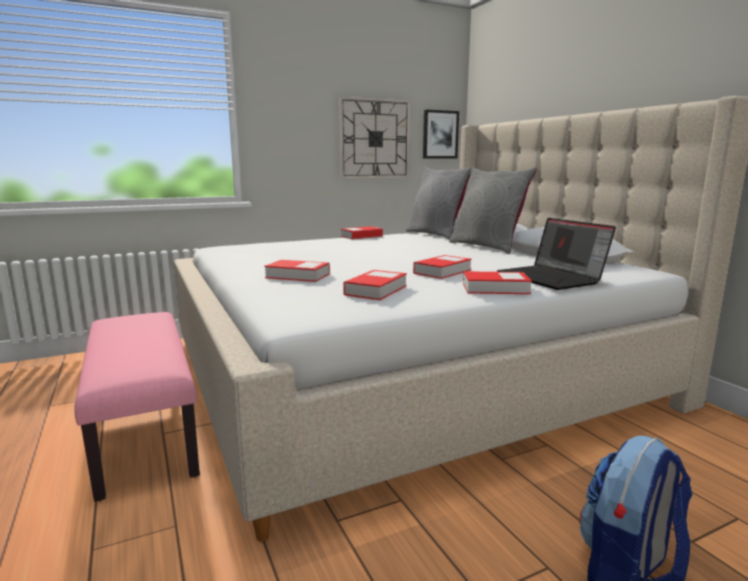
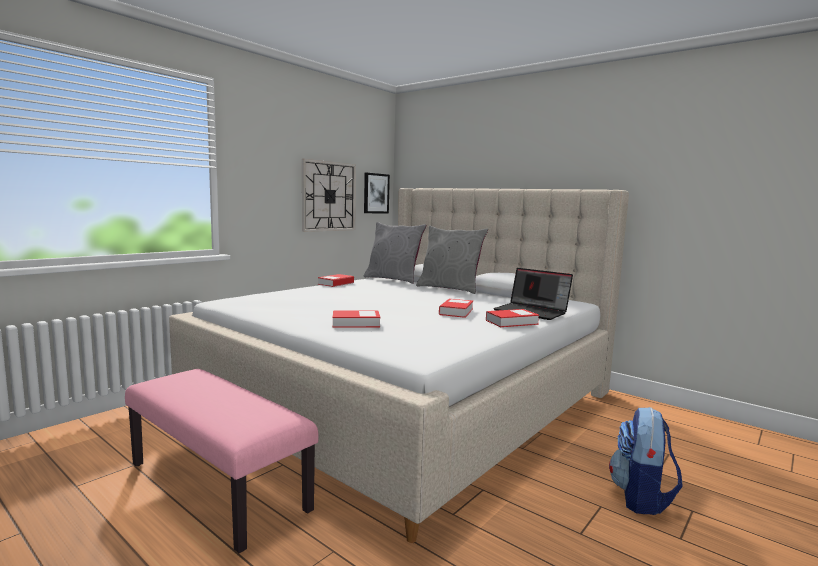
camera: 25 degrees left, 5 degrees down
(376, 290) = (437, 330): book -> none

